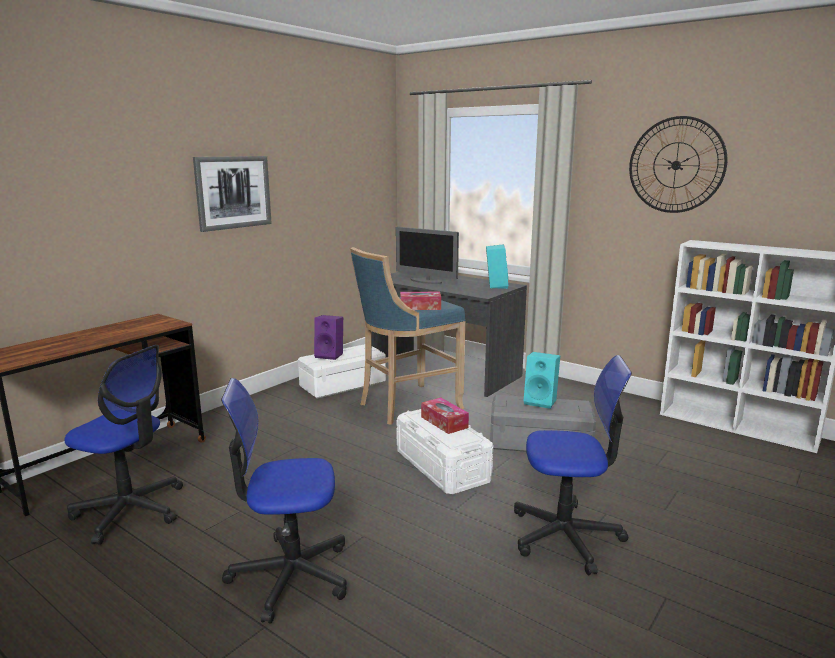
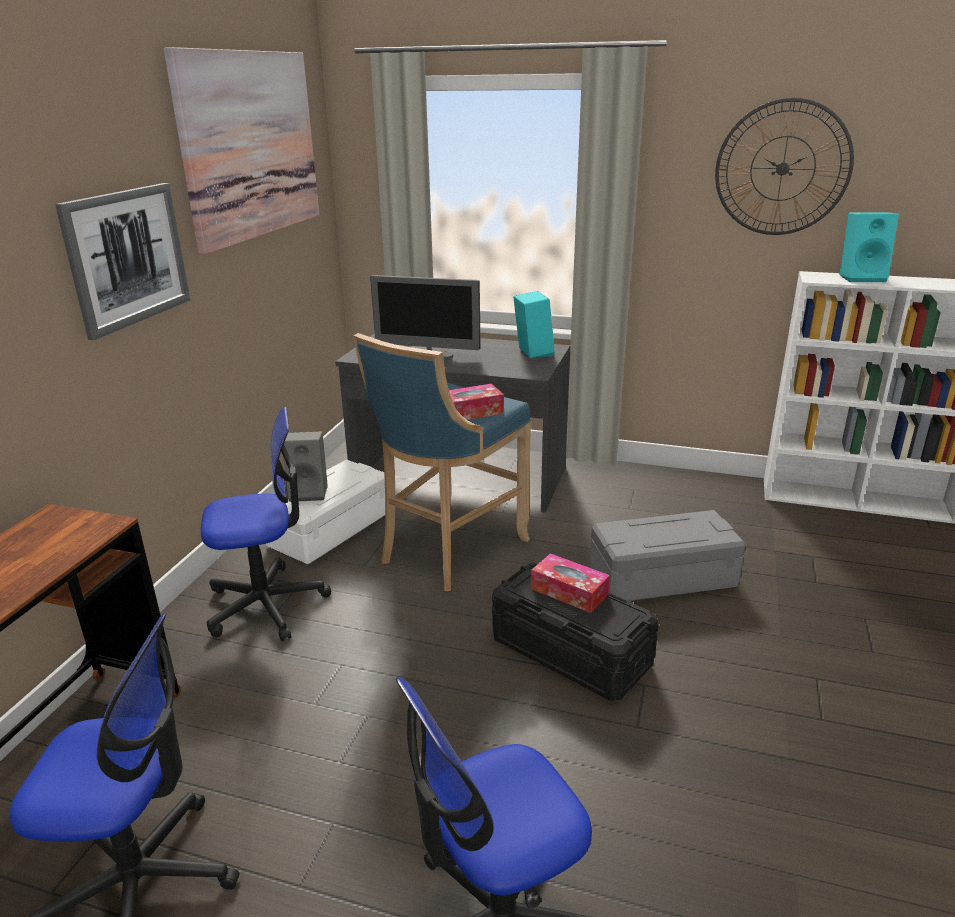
camera: 20 degrees left, 10 degrees up
(330, 355) = (310, 492): purple speaker -> grey speaker
(331, 143) = (251, 145): none -> picture
(442, 467) = (570, 652): white storage box -> black storage box
(541, 401) = (662, 524): turquoise speaker -> turquoise speaker (862, 278)
(566, 536) = (799, 730): office chair -> office chair (266, 604)

